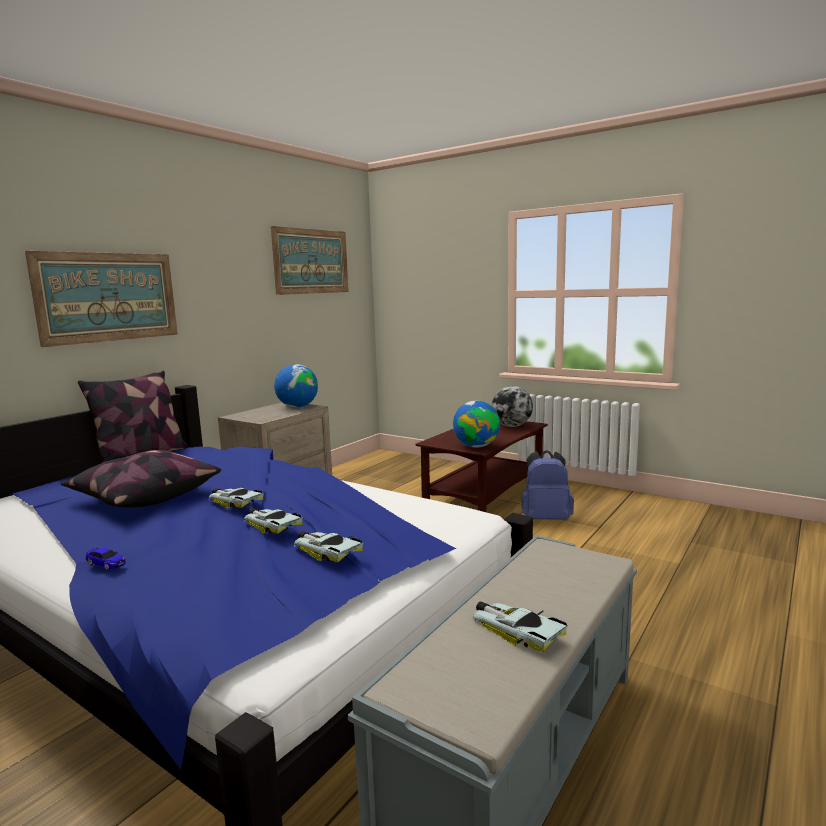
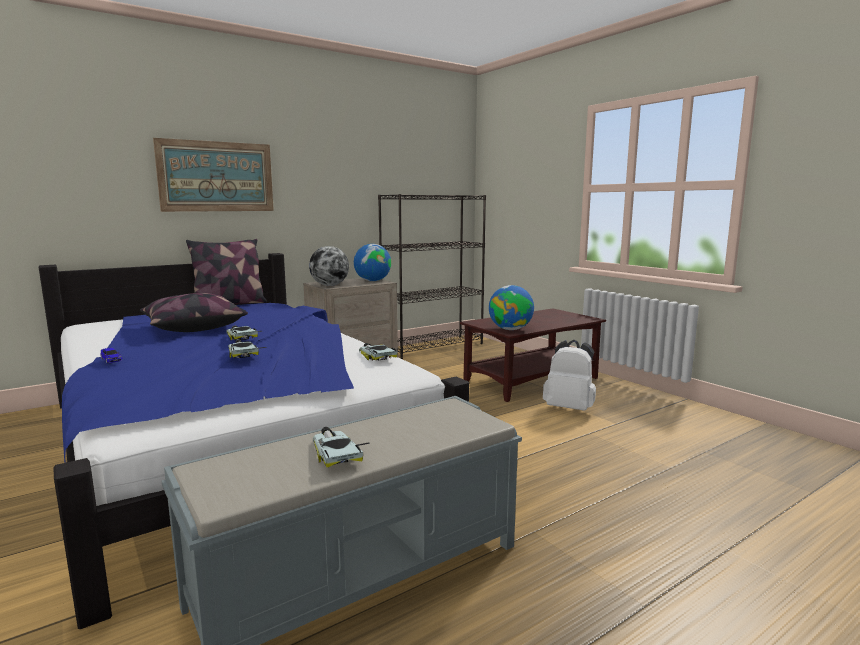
camera: 20 degrees right, 0 degrees up
(311, 261) = (408, 156): picture -> none
(326, 550) = (254, 373): toy car -> toy car (377, 356)
(353, 469) = (433, 346): none -> black bookcase
(511, 426) = (567, 318): globe -> globe (330, 285)
(546, 519) = (569, 408): blue backpack -> white backpack

